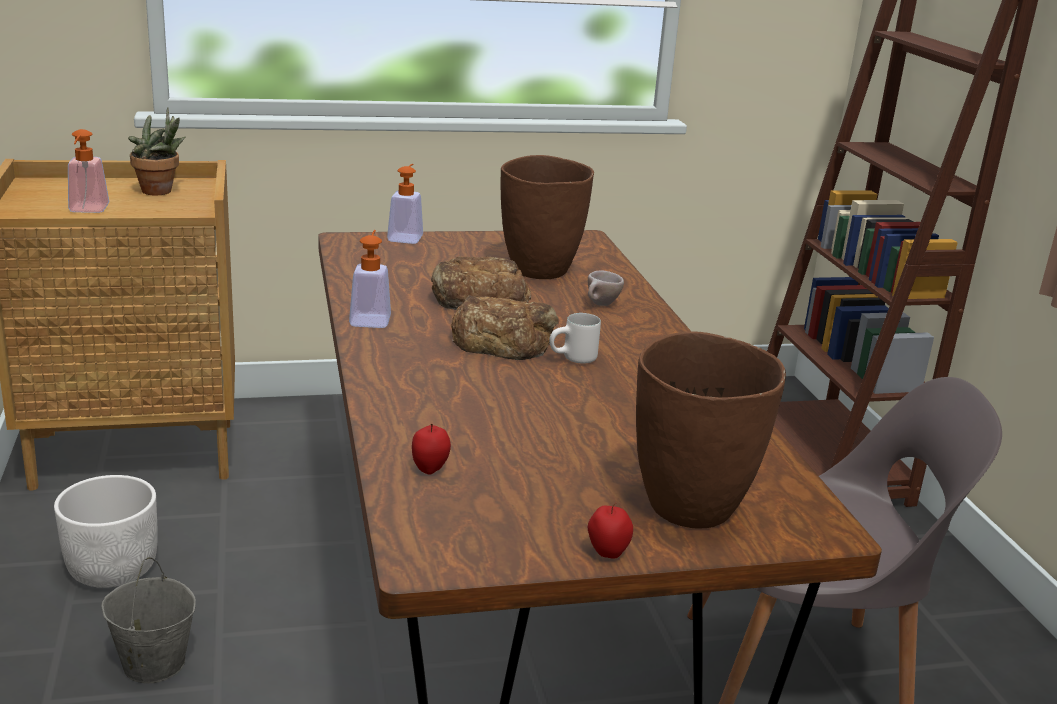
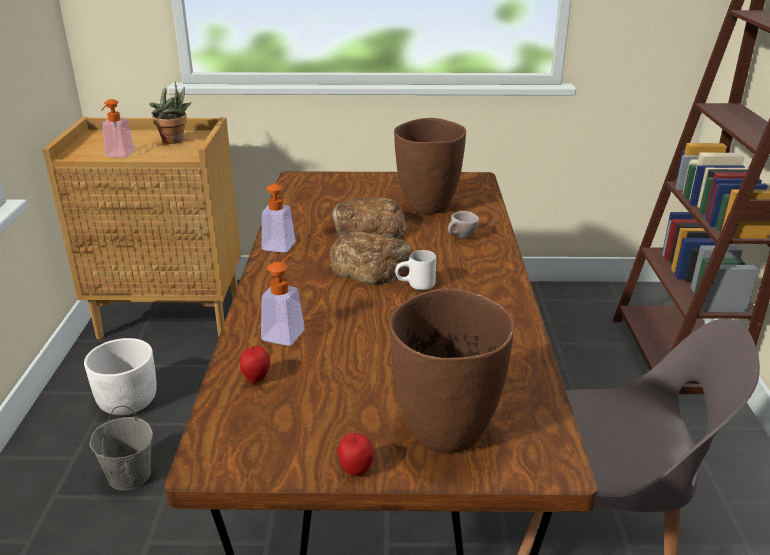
camera: 15 degrees right, 5 degrees up
(406, 237) = (341, 176): soap dispenser -> soap dispenser (286, 331)

